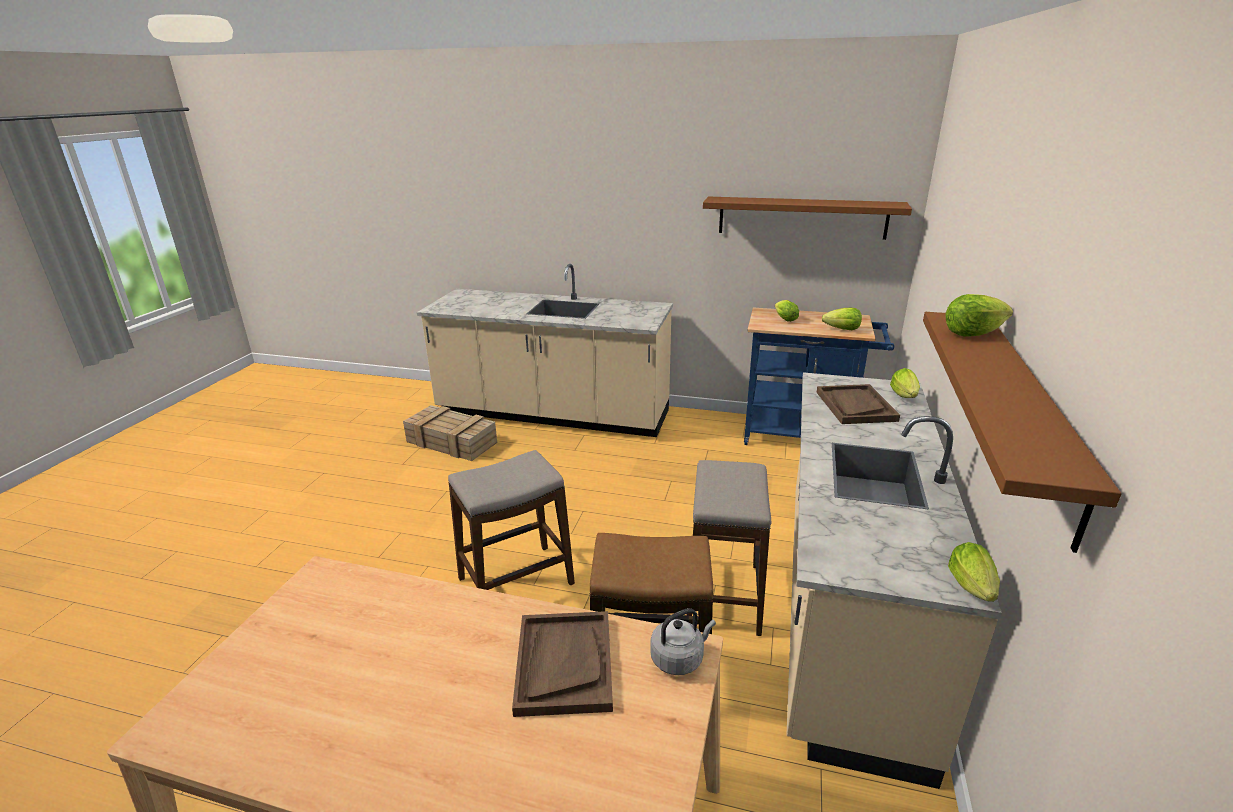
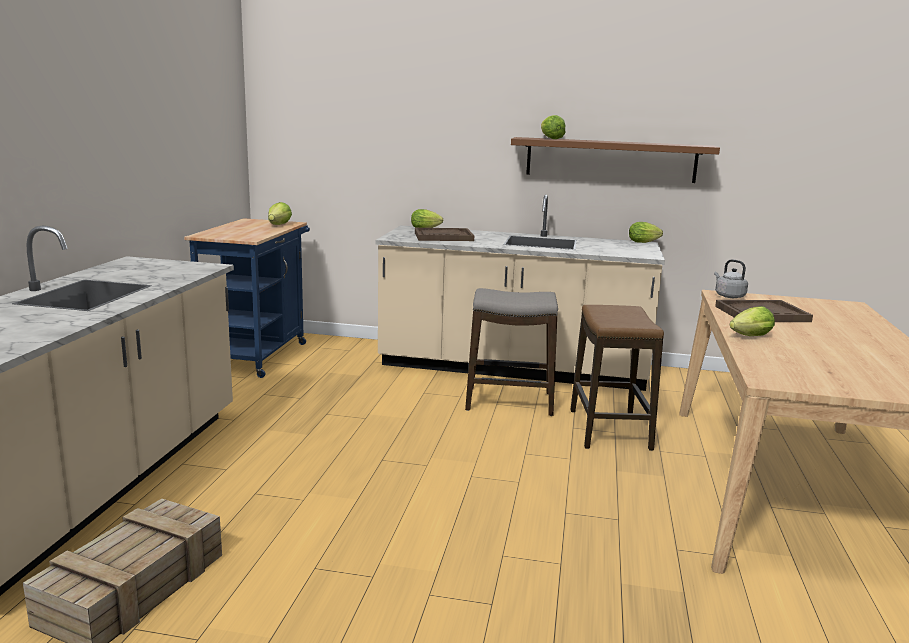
camera: 95 degrees left, 10 degrees down
(516, 582) = (516, 491): stool -> none
(784, 319) = (235, 232): lettuce -> lettuce (748, 337)
(802, 217) = (193, 127): brown shelf -> none

